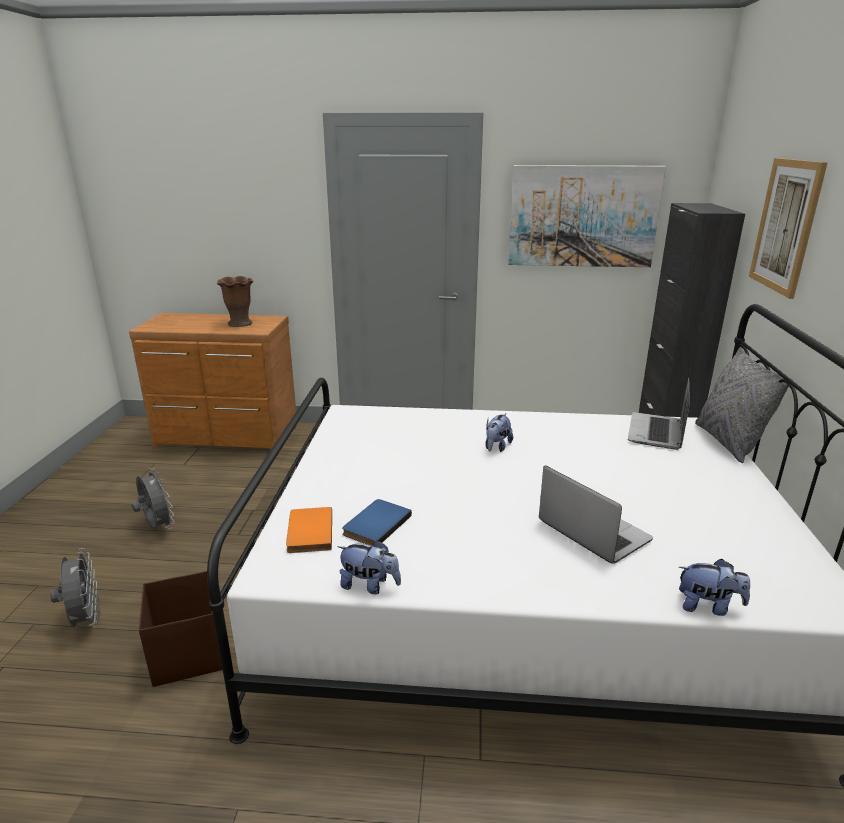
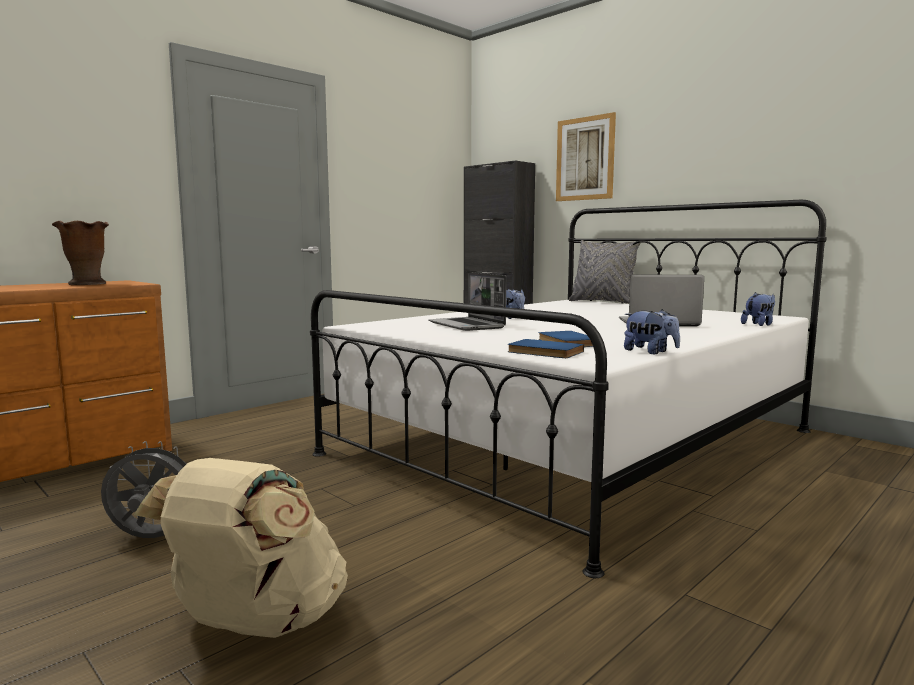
camera: 50 degrees left, 15 degrees down
(86, 620) = (256, 624): grey fan -> beige backpack
(189, 653) = (435, 571): brown storage box -> none
(308, 532) = (544, 352): orange book -> blue book
(369, 585) = (650, 352): plush toy -> plush toy turned 75 degrees clockwise
(583, 216) = (402, 177): picture -> none
(656, 433) = (565, 304): laptop -> laptop (467, 325)

